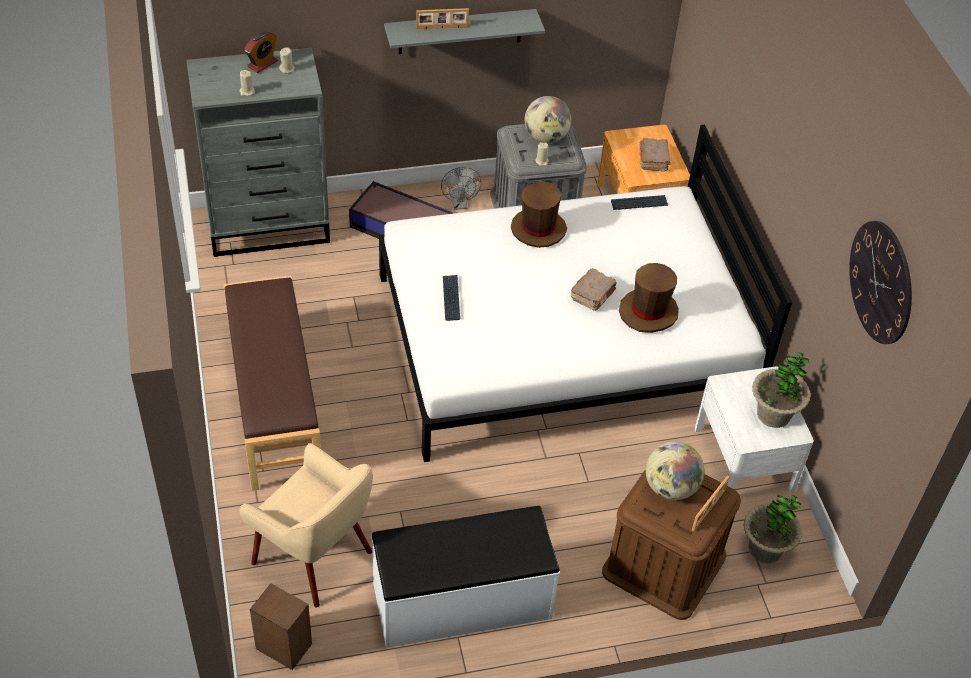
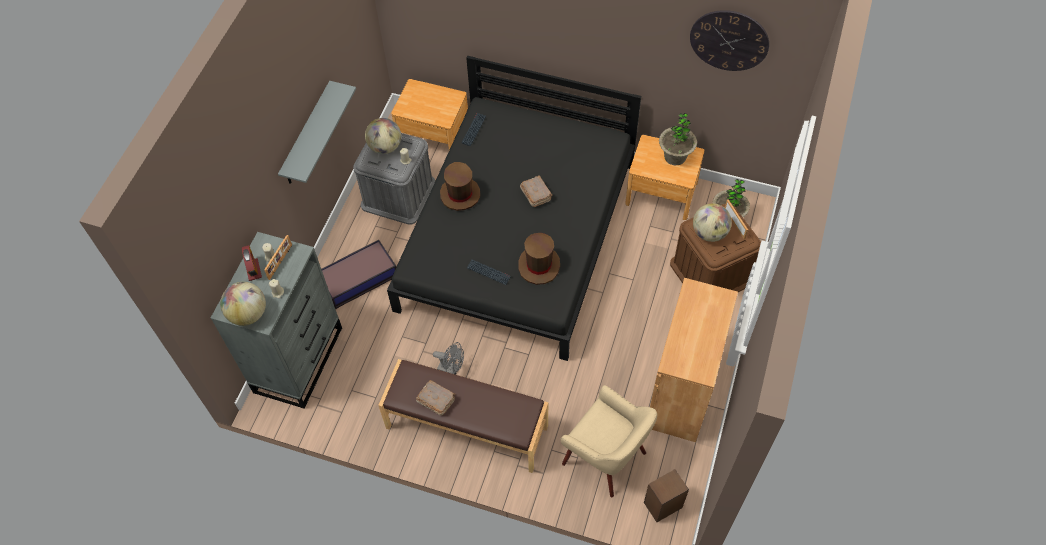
camera: 55 degrees left, 10 degrees up
(207, 82) = (248, 314): none -> globe
(314, 557) = (605, 458): beige armchair -> beige armchair turned 60 degrees clockwise
(442, 28) = (309, 142): picture frame -> picture frame (280, 262)
(459, 204) = (361, 233): grey fan -> grey fan (451, 369)
(462, 602) = (682, 390): white bench -> brown cabinet
(563, 341) = (518, 235): white bed -> black bed
(648, 312) = (568, 173): brown hat -> brown hat (539, 265)
(653, 160) = (436, 102): brown book -> brown book (436, 400)
(744, 458) = (661, 193): white nightstand -> brown nightstand

